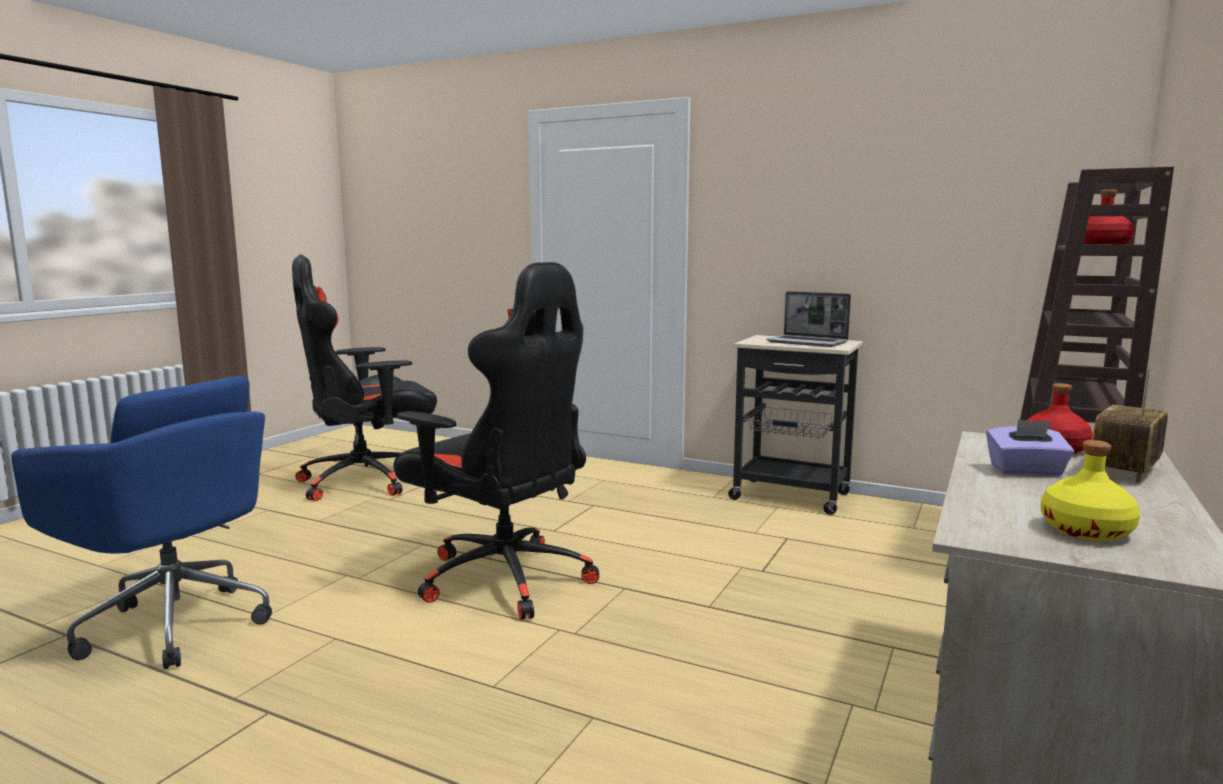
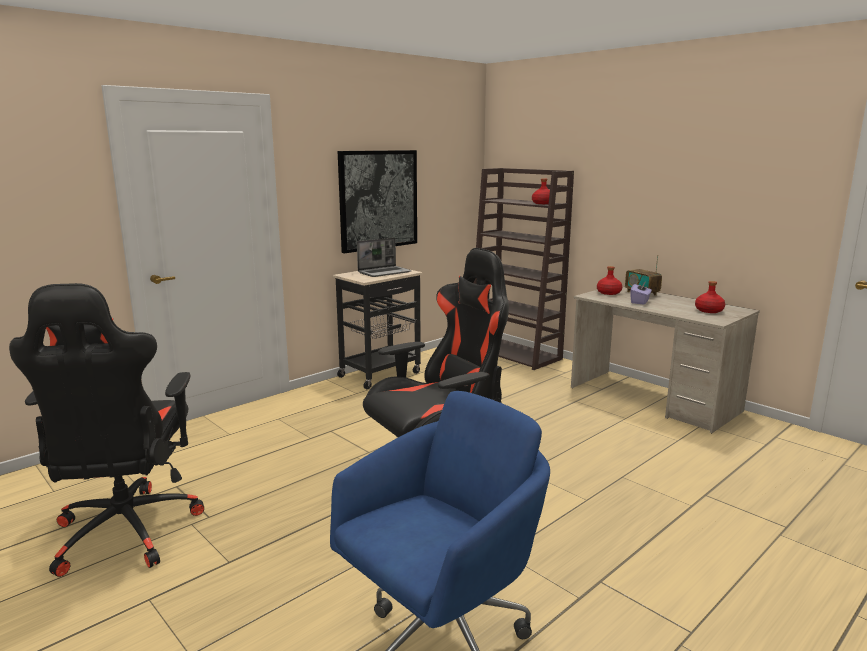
camera: 70 degrees left, 5 degrees up
(850, 236) = (378, 200): none -> picture
(1086, 531) = (709, 310): yellow bottle -> red bottle

